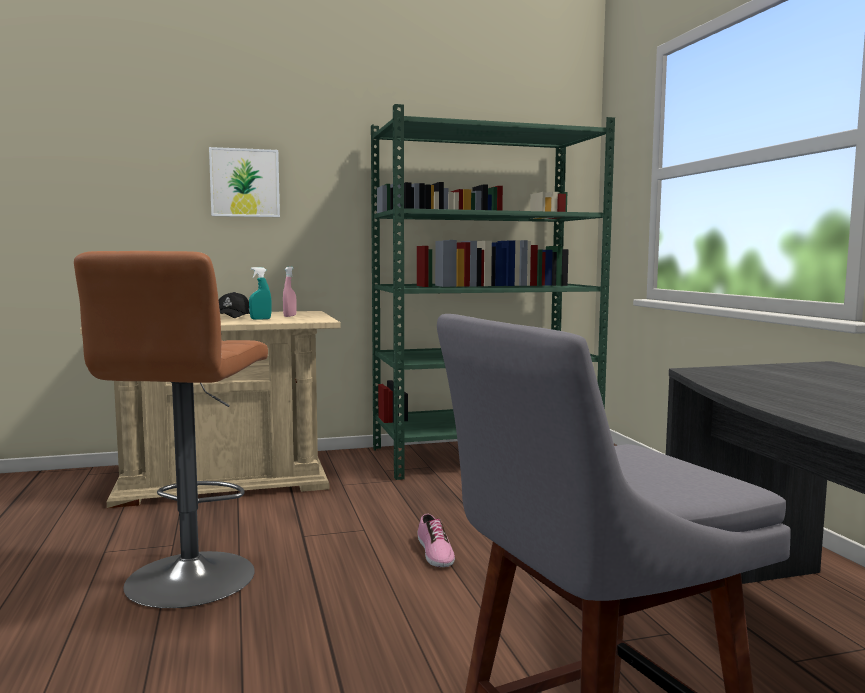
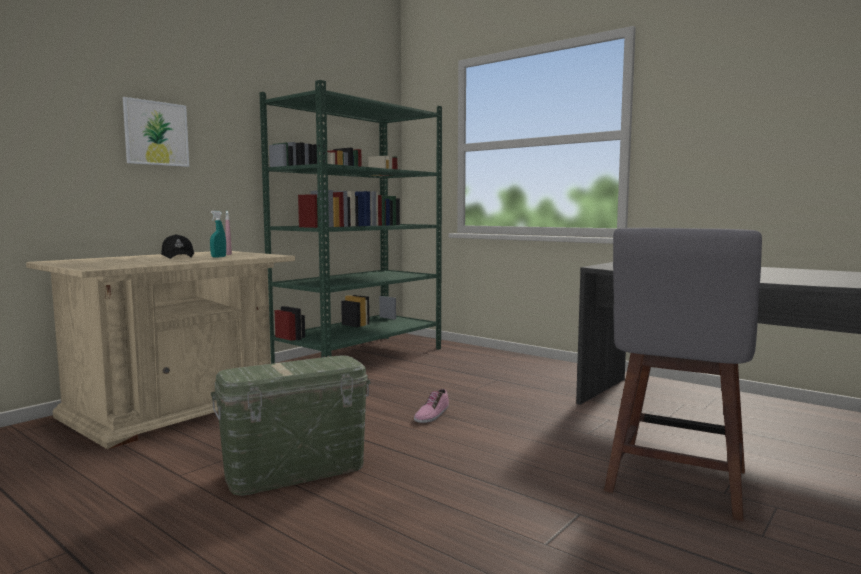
camera: 35 degrees left, 0 degrees up
(188, 579) = (295, 471): brown stool -> green storage box
(434, 552) = (431, 414): shoe -> shoe turned 75 degrees clockwise

